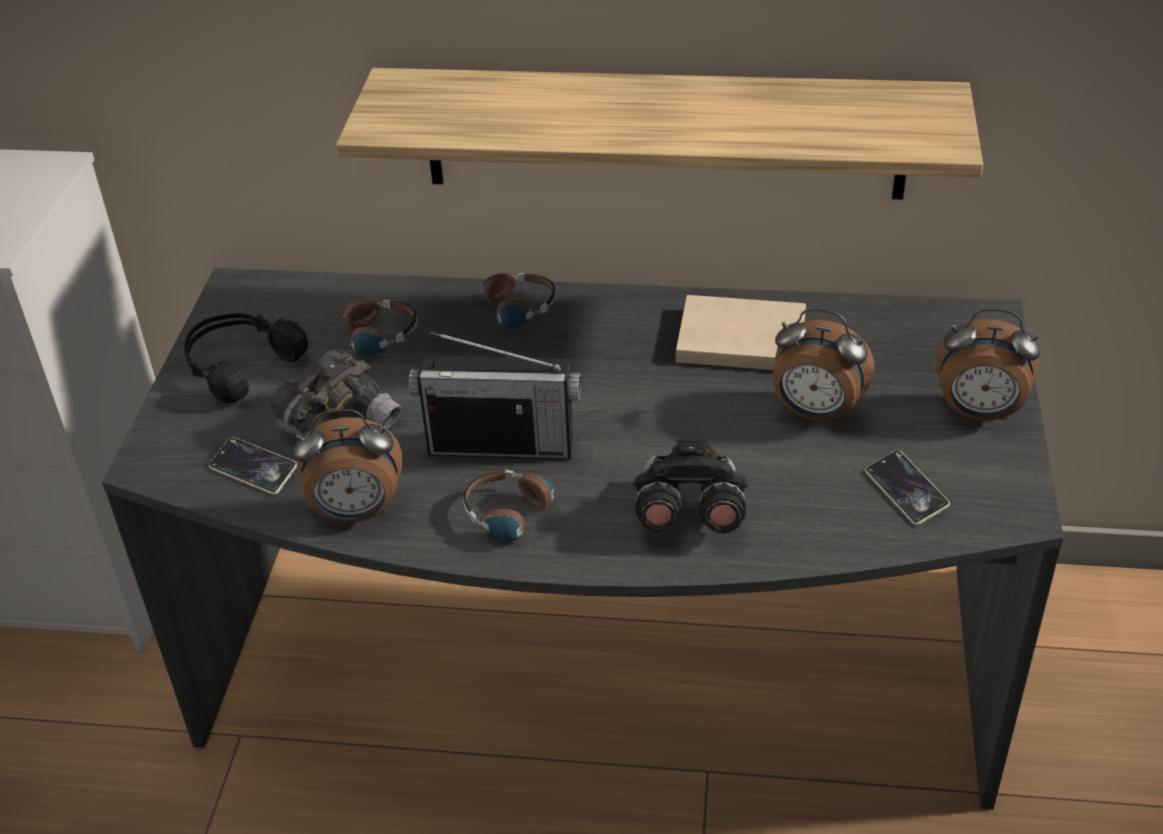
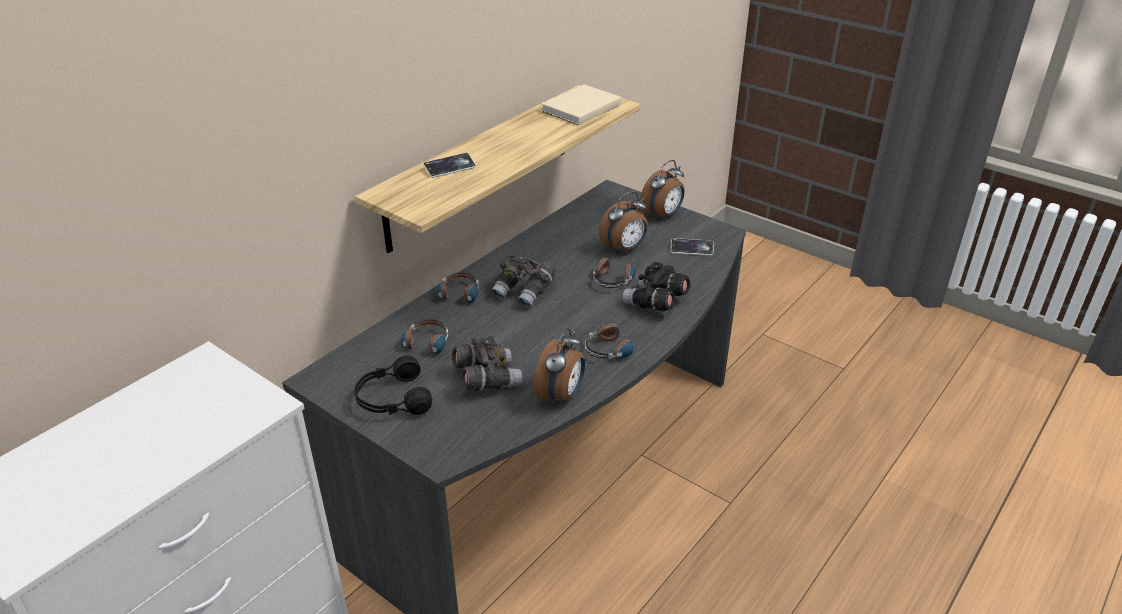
camera: 60 degrees left, 5 degrees down
(254, 470) = (491, 420): phone -> phone (450, 168)
(501, 445) = (558, 335): radio -> none
(582, 364) = (524, 292): none -> grey binoculars
(719, 437) = (614, 277): none -> headphones
(738, 337) = (553, 246): beige book -> beige book (579, 108)

